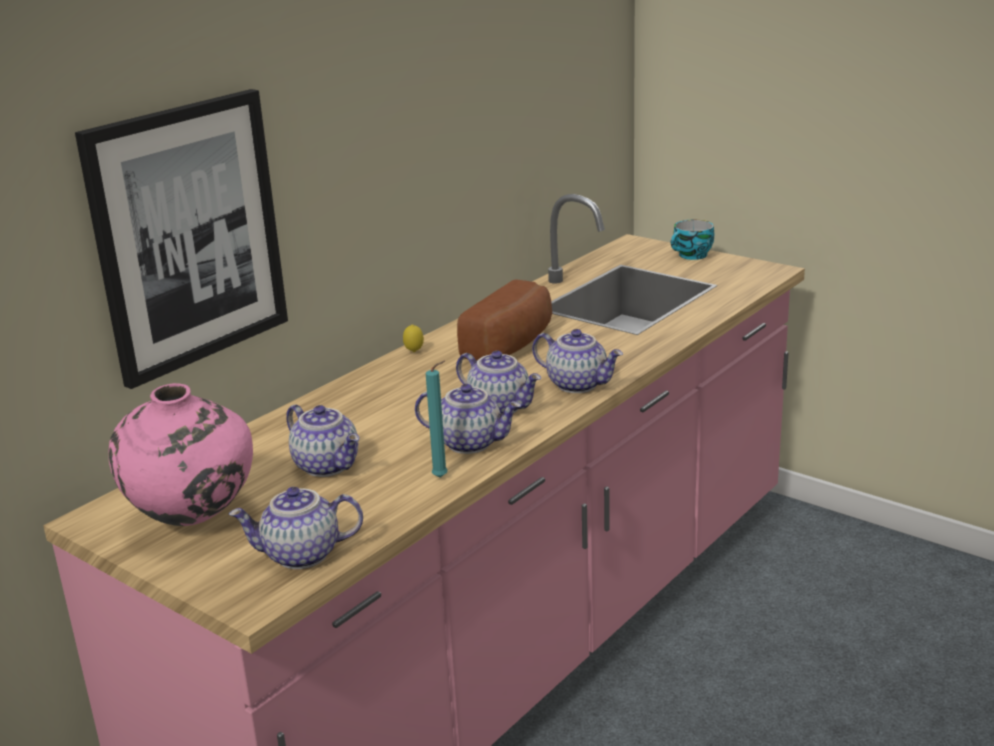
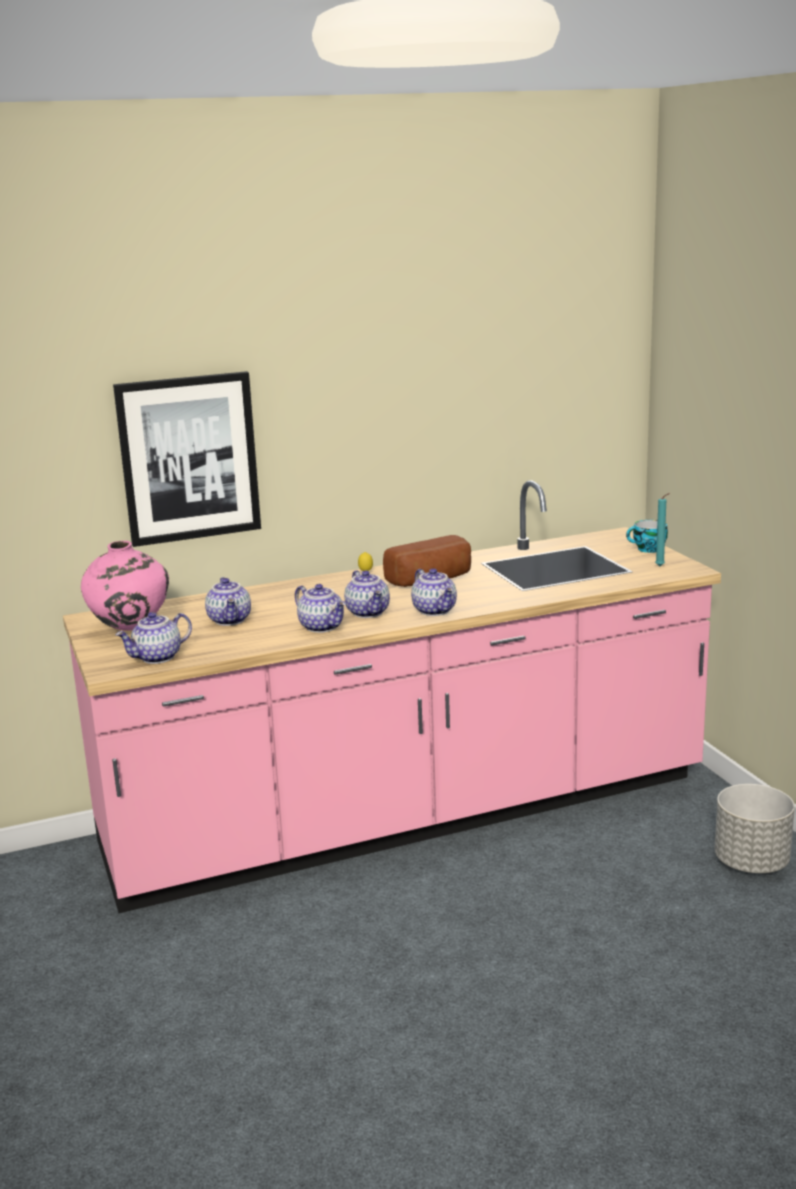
camera: 30 degrees right, 5 degrees down
(301, 556) = (157, 658): teapot -> teapot turned 60 degrees counterclockwise
(442, 478) = (280, 640): turquoise candle -> turquoise candle (661, 566)
(908, 582) = (752, 862): none -> grey planter

